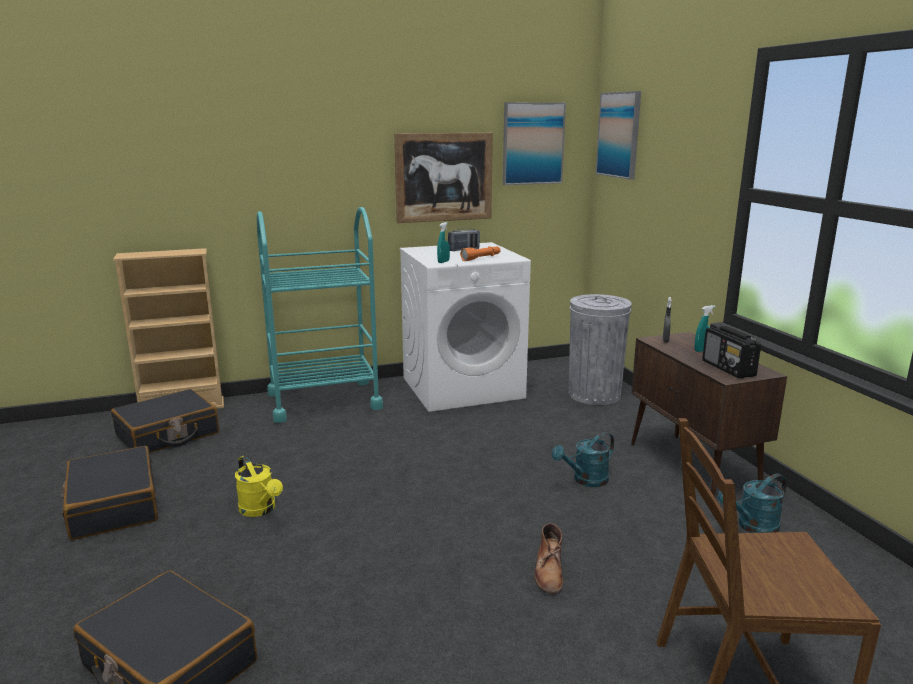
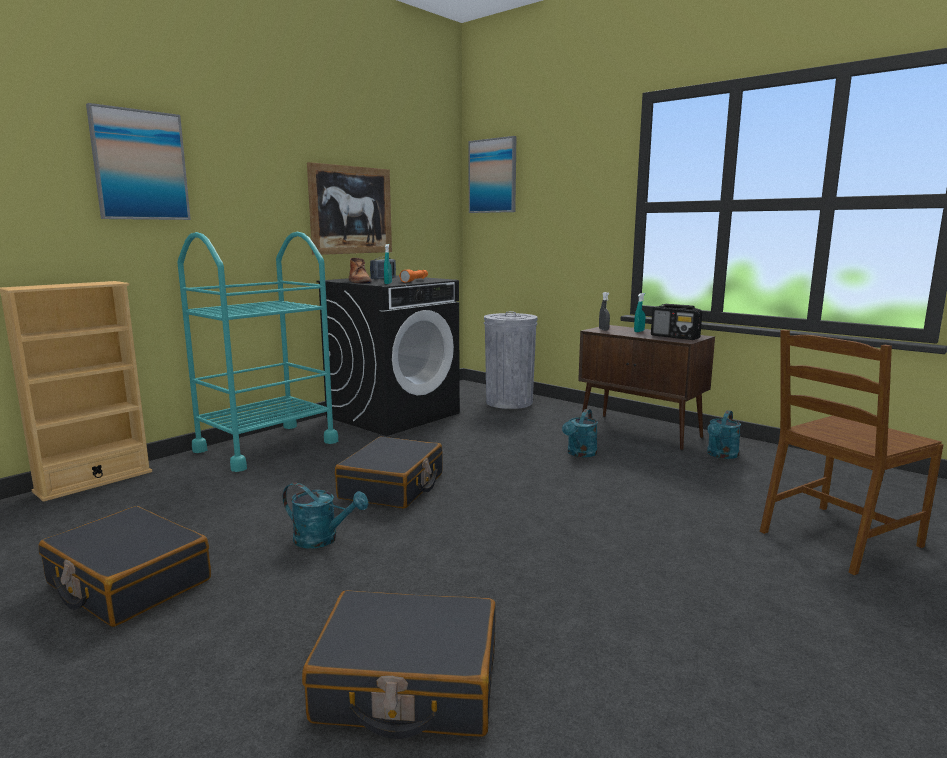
camera: 30 degrees left, 5 degrees down
(167, 435) = (110, 507): black suitcase -> black suitcase (392, 486)
(260, 510) = (323, 540): yellow watering can -> turquoise watering can
(463, 387) = (393, 415): white washing machine -> black washing machine
(533, 143) = (419, 183): picture -> picture (140, 165)
(549, 572) = (636, 513): brown boot -> brown boot (359, 281)

